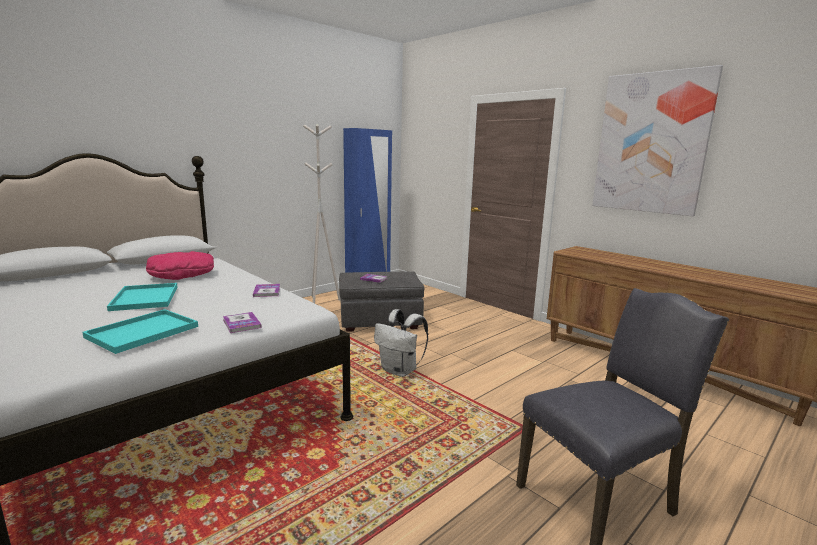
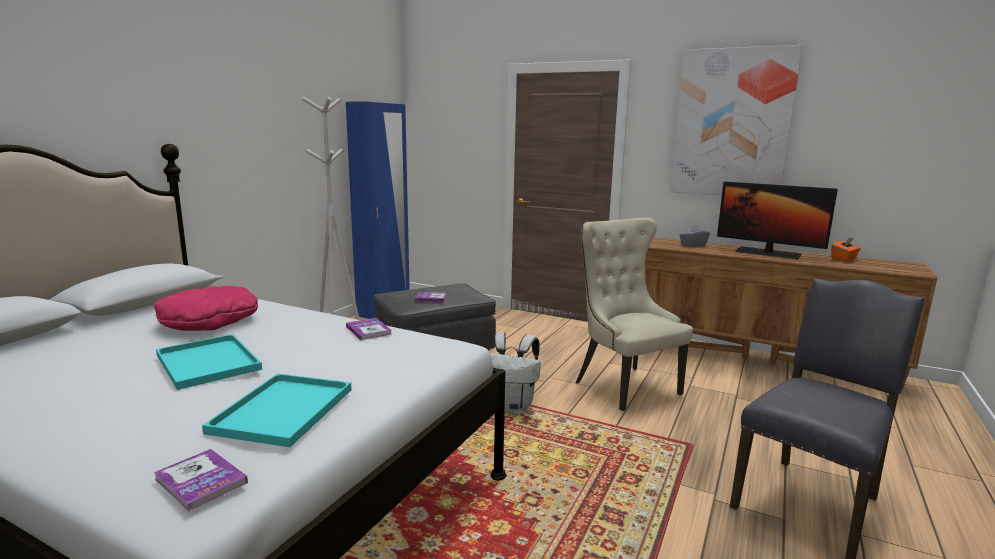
camera: 20 degrees left, 0 degrees up
(241, 323) = (398, 377): book -> book (201, 481)
(509, 371) = (625, 387): none -> beige chair
(605, 255) = (693, 245): none -> grey tissue box
(672, 267) = (768, 253): none -> monitor
(752, 280) = (844, 259): none -> orange tissue box

